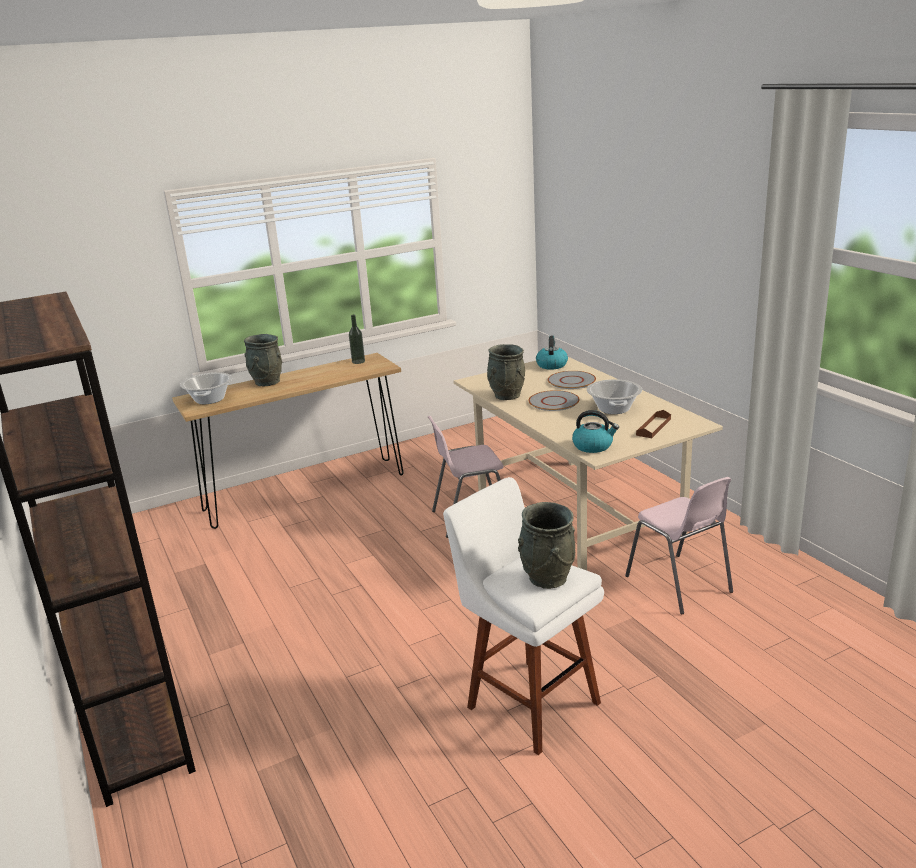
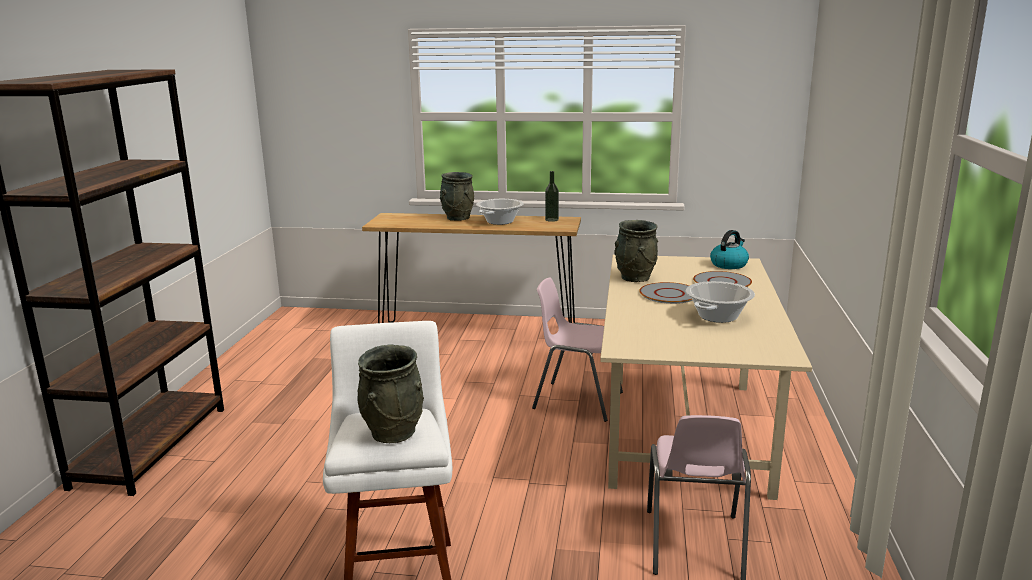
camera: 35 degrees right, 5 degrees down
(209, 399) = (398, 219): cooking pot -> cooking pot (499, 221)
(593, 446) = (632, 340): kettle -> none
(653, 427) = (728, 344): brown tray -> none

